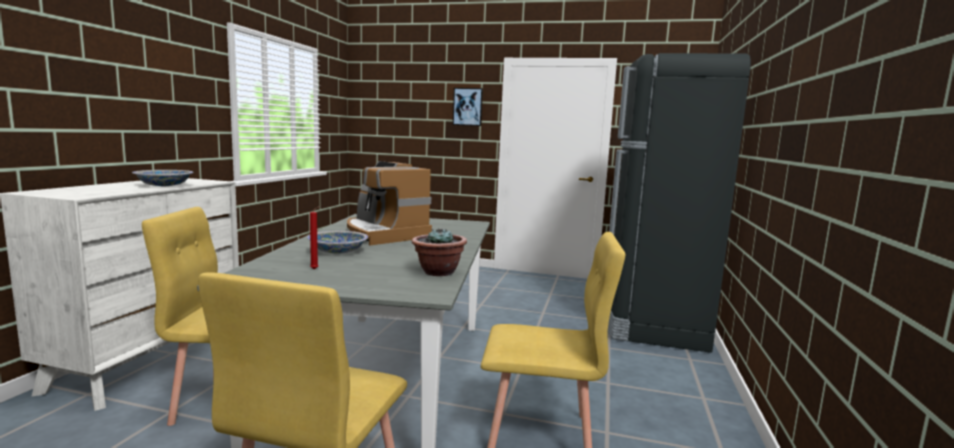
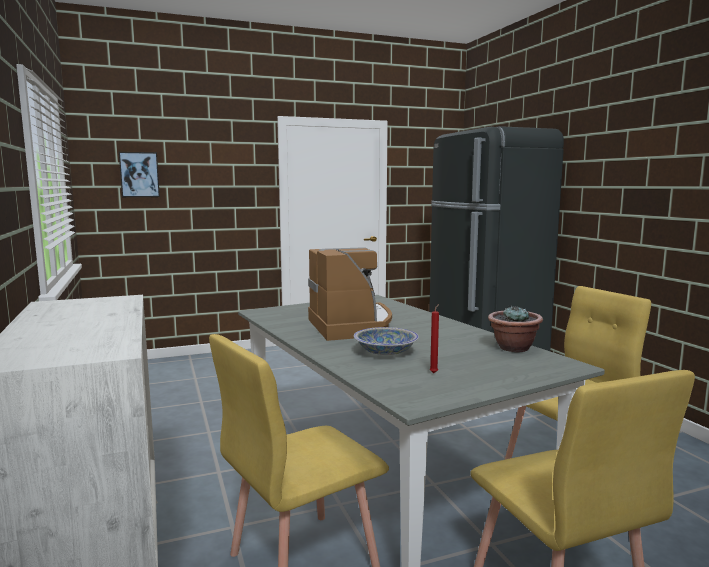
camera: 35 degrees left, 0 degrees up
(164, 186) = (108, 316): bowl -> none
(384, 234) = (352, 326): coffee machine -> coffee machine turned 120 degrees counterclockwise
(467, 107) = (240, 170): picture -> picture (139, 174)

